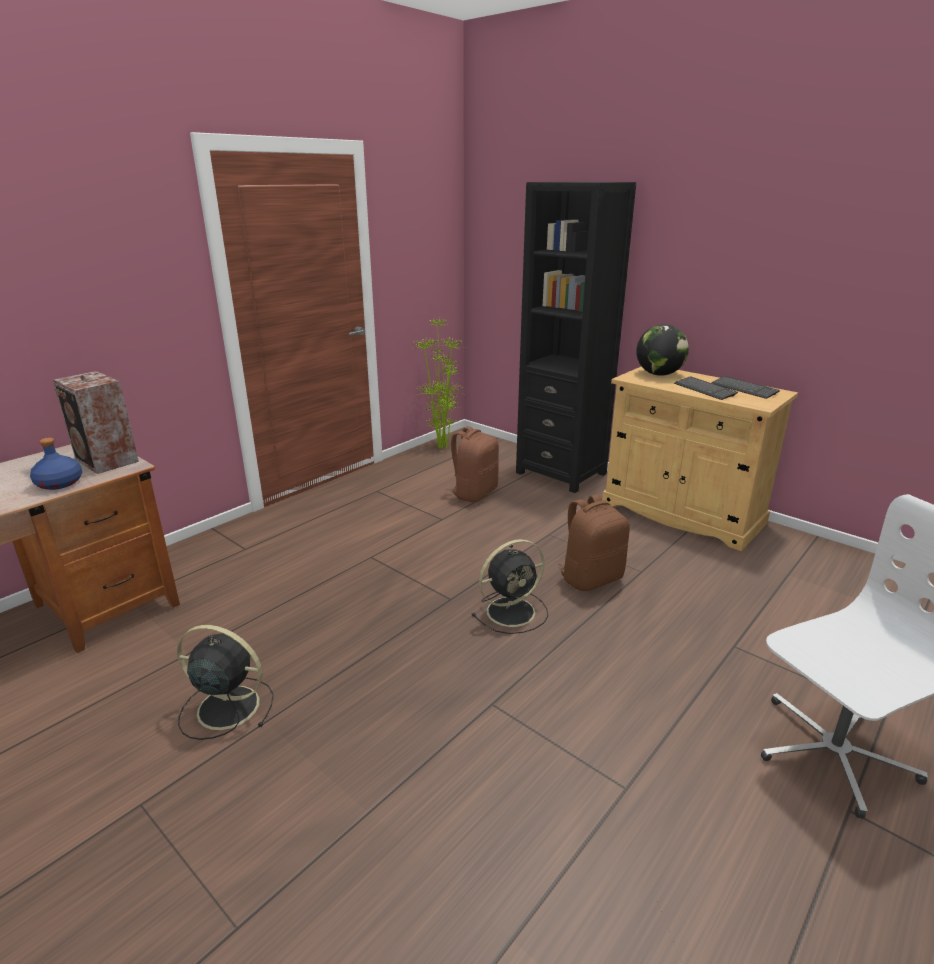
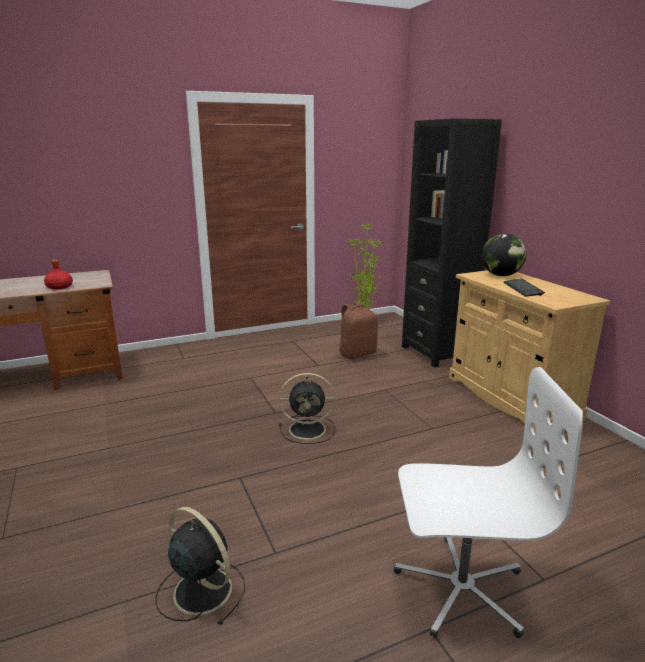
camera: 25 degrees right, 5 degrees down
(59, 483) = (59, 287): blue bottle -> red bottle
(107, 461) = (93, 281): speaker -> none
(225, 707) = (96, 435): black fan -> black fan (201, 589)
(591, 578) = (387, 423): brown backpack -> none
(744, 389) = (560, 292): keyboard -> none

